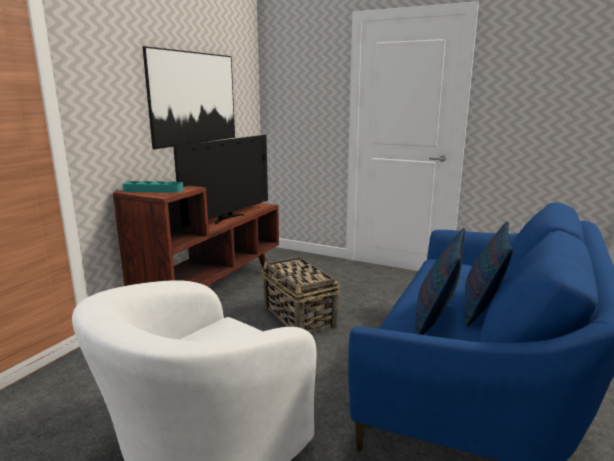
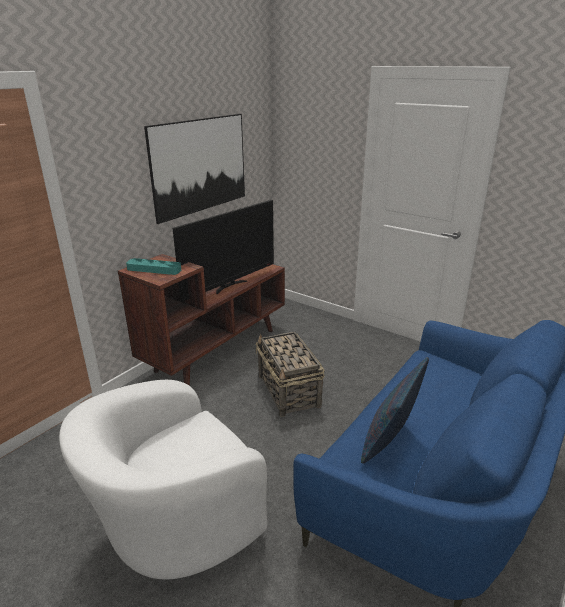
camera: 10 degrees right, 10 degrees up
(481, 309) = (440, 431): blue pillow -> none

